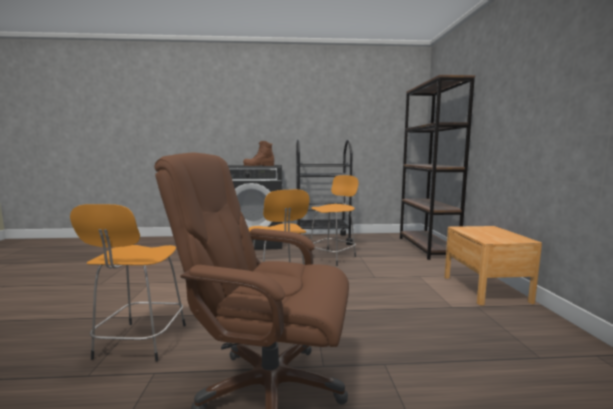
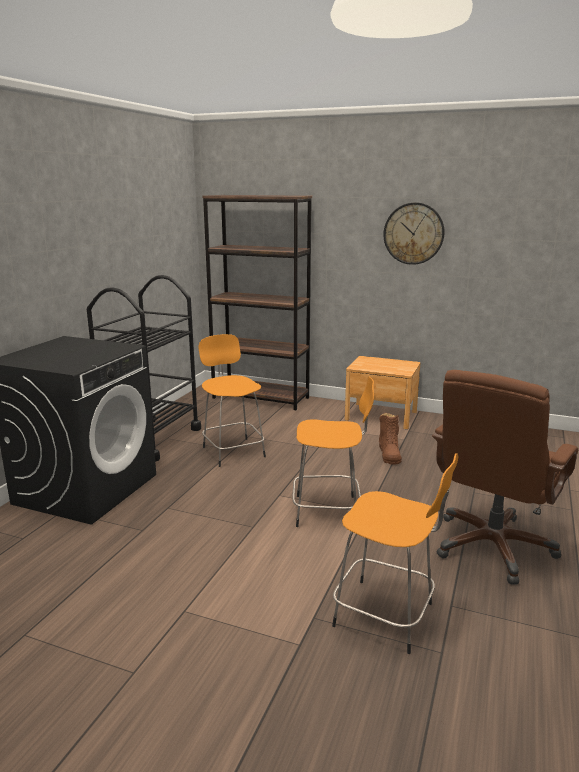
camera: 65 degrees left, 10 degrees up
(259, 166) = (78, 350): brown boot -> brown boot (389, 454)
(549, 89) = (413, 233): none -> wall clock

